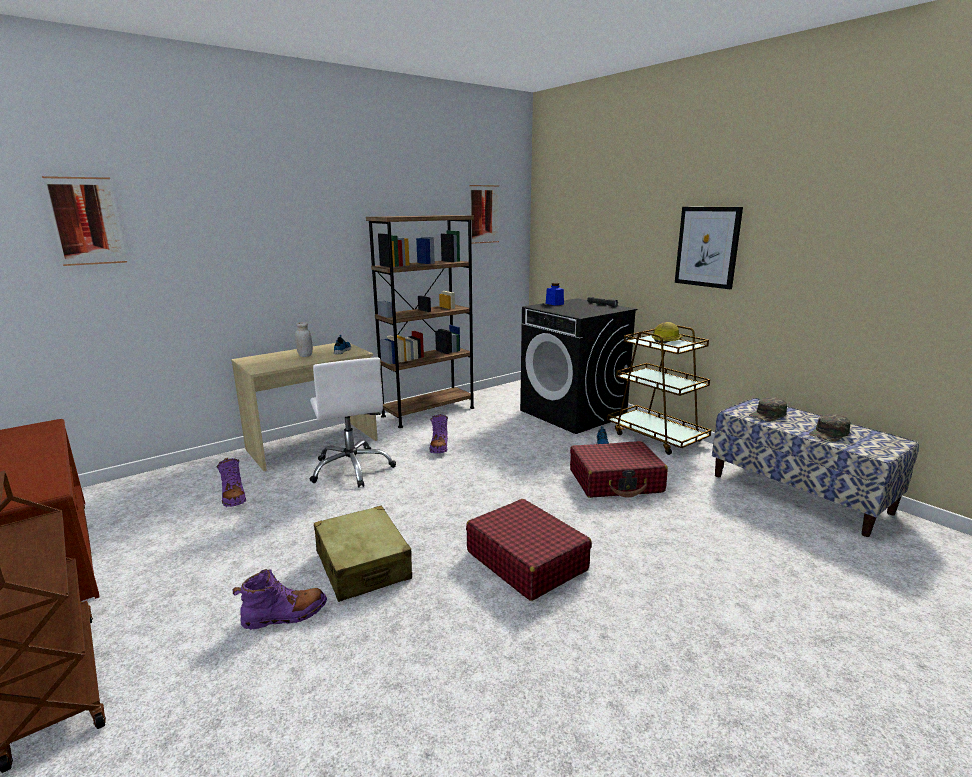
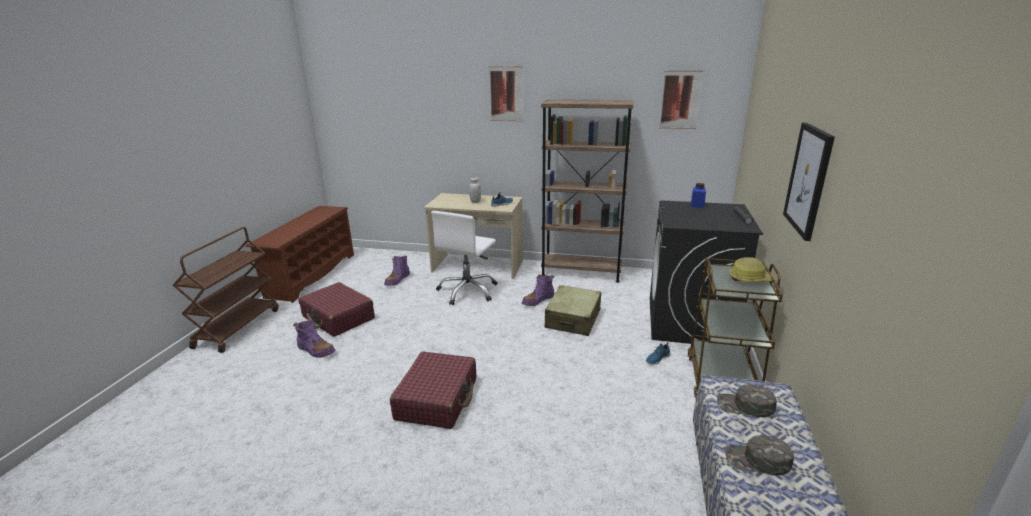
camera: 50 degrees right, 5 degrees up
(86, 221) = (372, 97): picture -> picture (506, 94)
(363, 565) = (375, 348): beige suitcase -> beige suitcase (573, 319)
(616, 481) = (598, 391): red suitcase -> red suitcase (338, 318)

